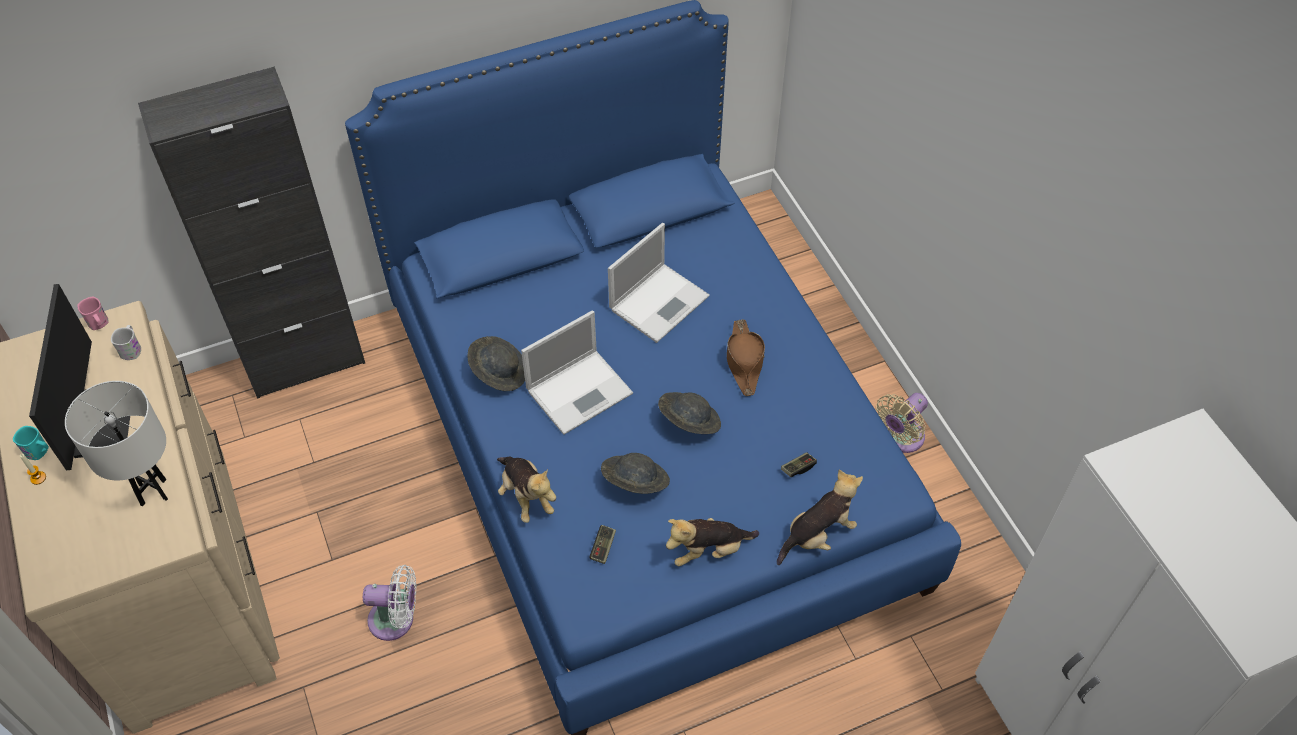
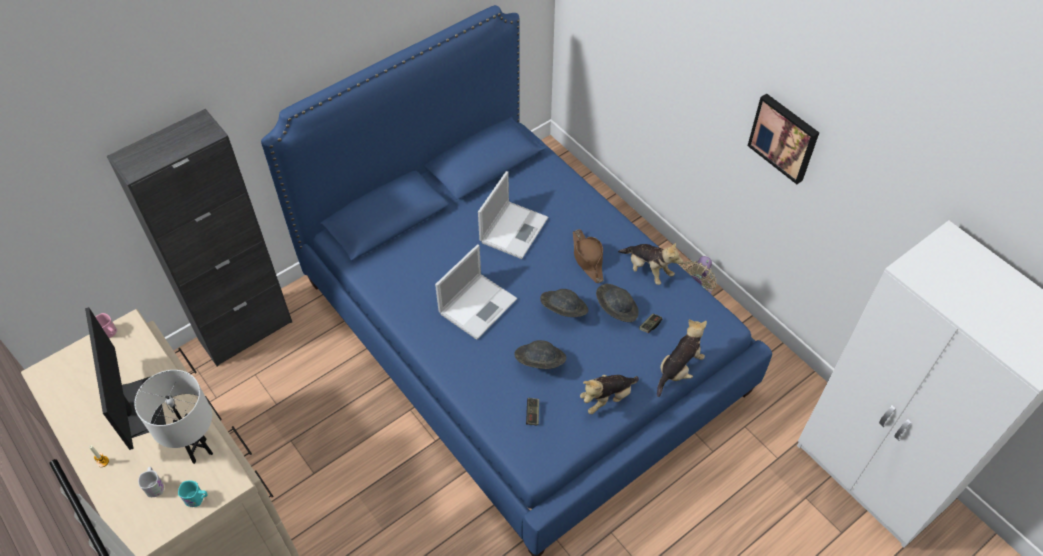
camera: 15 degrees left, 0 degrees up
(40, 452) = (97, 441): turquoise mug -> turquoise mug (197, 499)
(131, 349) = (143, 346): white mug -> white mug (155, 485)
(396, 620) = (377, 505): white fan -> none
(499, 372) = (414, 305): grey hat -> grey hat (616, 309)
(526, 496) = (464, 390): plush toy -> plush toy (648, 270)
(1026, 248) = (784, 137): none -> picture

